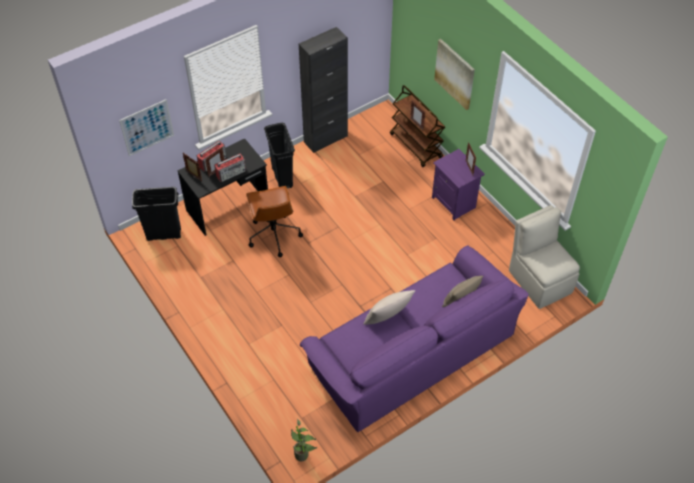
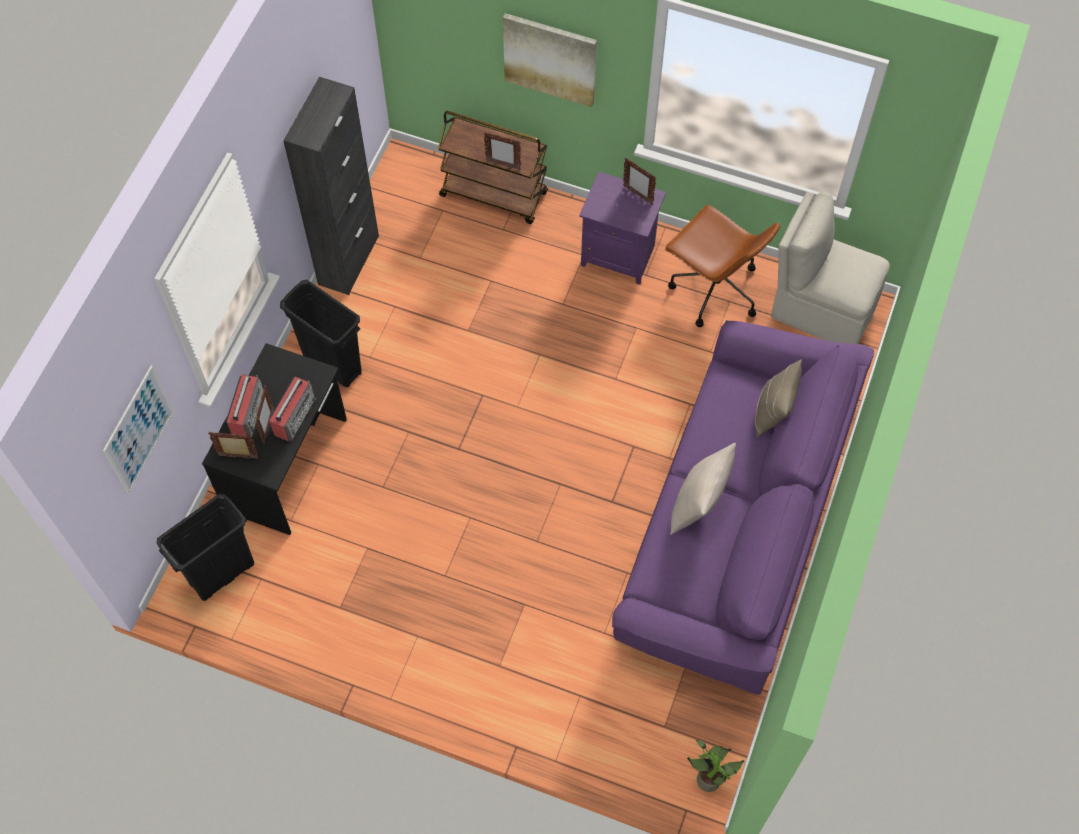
camera: 35 degrees left, 10 degrees up
(274, 235) = (396, 467): brown office chair -> brown office chair (713, 289)

